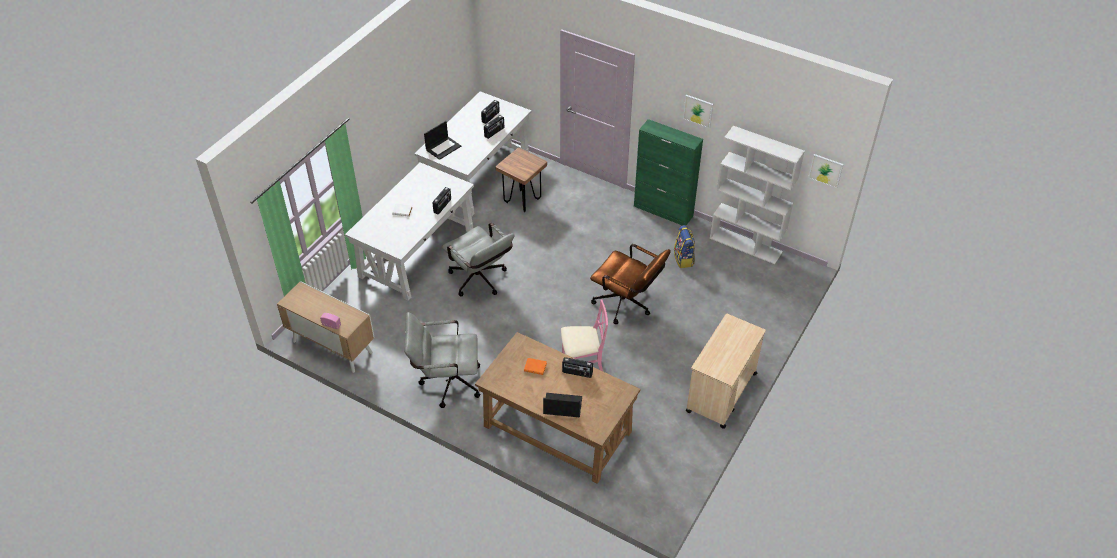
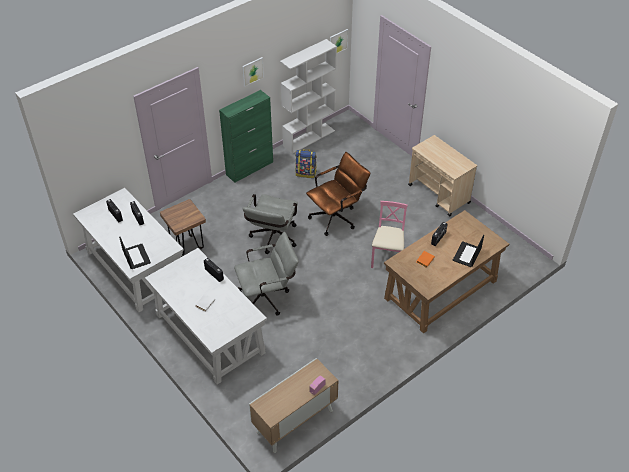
camera: 70 degrees left, 0 degrees up
(446, 382) = (369, 347): grey office chair -> grey office chair (272, 240)

